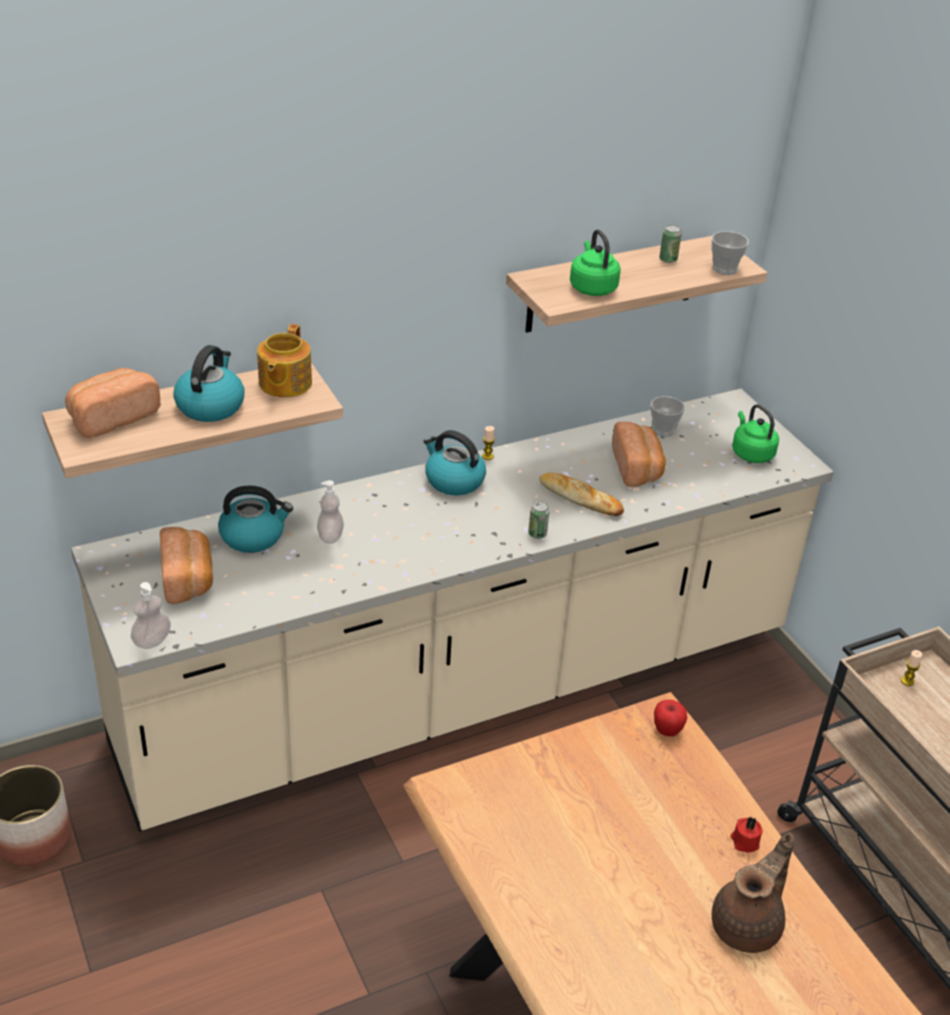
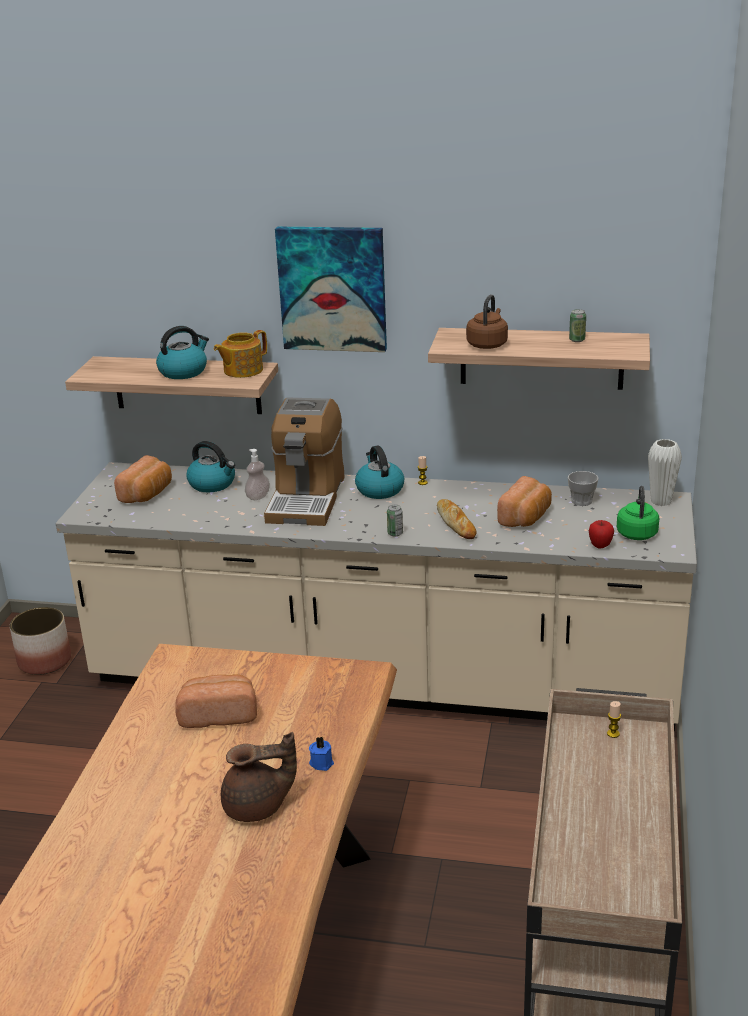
camera: 40 degrees right, 10 degrees down
(112, 417) = (123, 365): bread -> bread (218, 714)
(152, 641) = (89, 516): soap dispenser -> none
(385, 252) = (332, 288): none -> picture
(389, 520) = (306, 498): none -> coffee machine
(592, 287) = (487, 344): green kettle -> brown kettle
(667, 731) = (356, 682): apple -> apple (600, 546)
(724, 269) = (614, 352): cup -> none
(730, 408) = (661, 501): none -> white vase
(744, 841) = (321, 762): red candle -> blue candle

